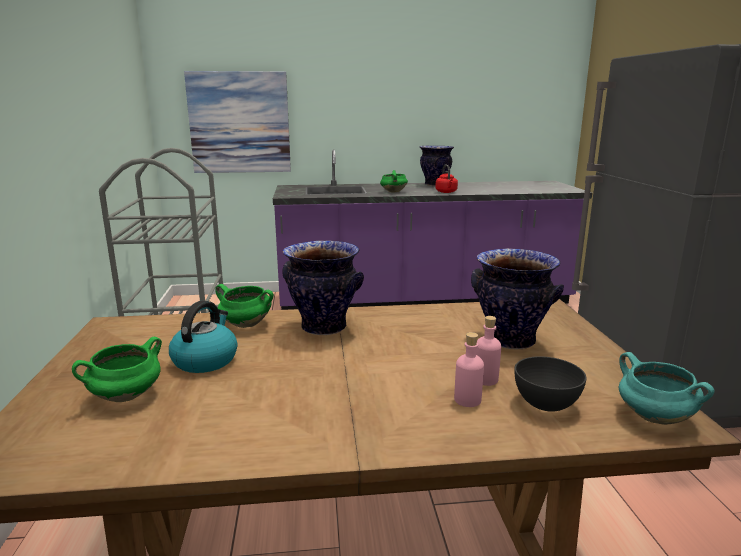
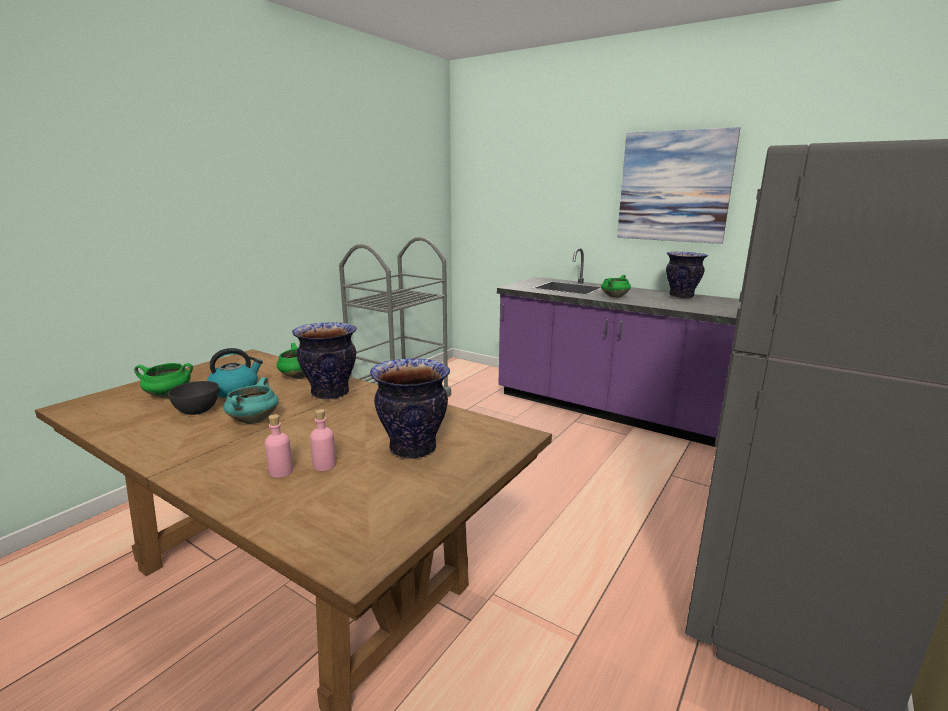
camera: 40 degrees right, 0 degrees up
(239, 123) = (512, 218): picture -> picture (674, 187)
(446, 192) = (669, 305): red kettle -> none
(546, 404) = (312, 499): grey bowl -> grey bowl (197, 411)
(653, 417) = (348, 548): turquoise cooking pot -> turquoise cooking pot (254, 420)

